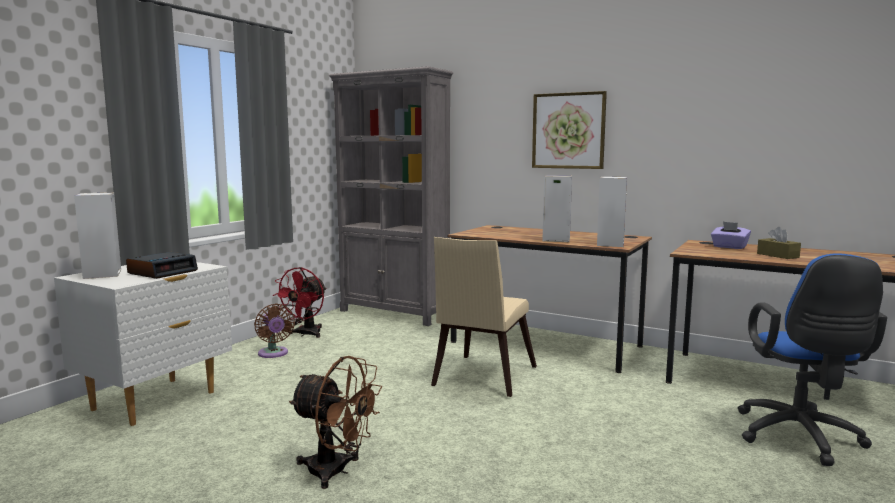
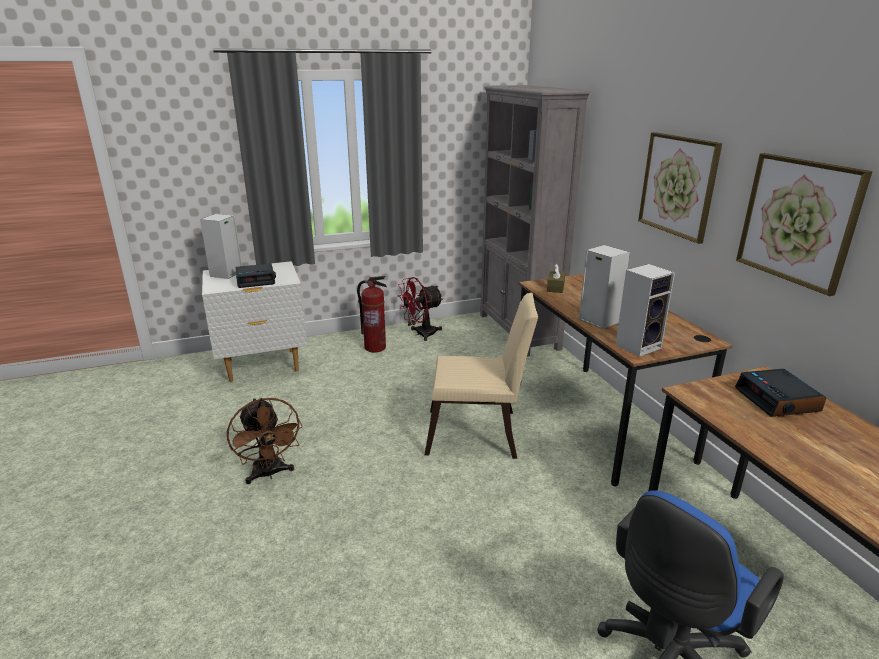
camera: 40 degrees right, 15 degrees up
(274, 354) = (375, 347): brown fan -> fire extinguisher
(481, 378) = (478, 434): beige chair -> beige chair turned 150 degrees counterclockwise
(685, 131) = (798, 221): none -> picture
(729, 247) = (778, 400): purple tissue box -> alarm clock
(777, 255) = (801, 442): brown tissue box -> brown tissue box (555, 287)

